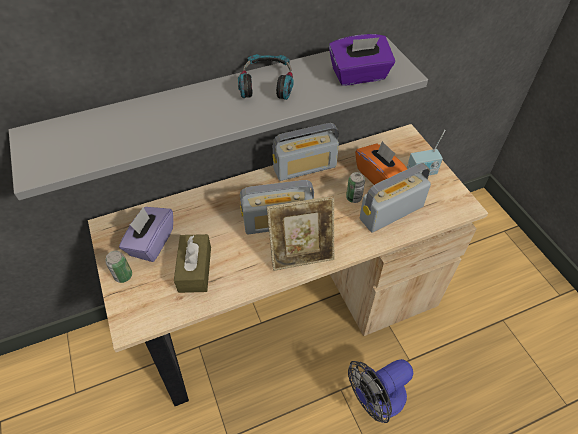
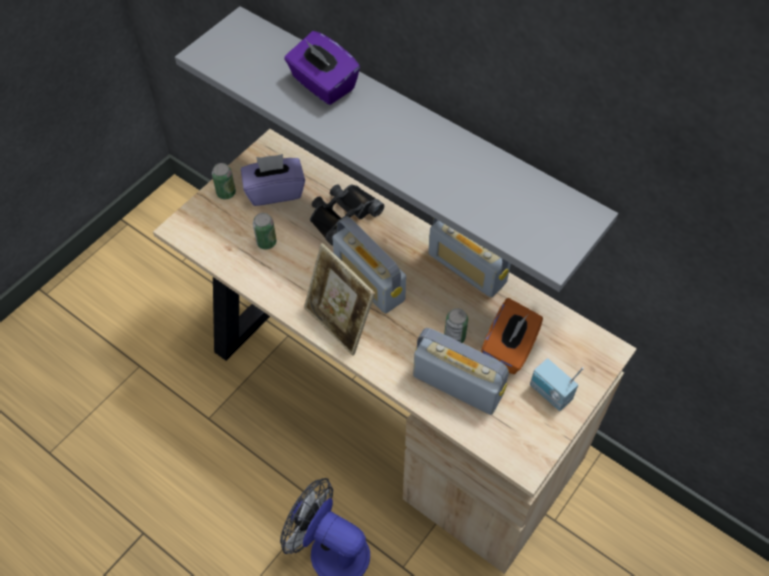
camera: 60 degrees right, 5 degrees up
(195, 269) = (266, 242): brown tissue box -> can
(209, 212) = (342, 215): none -> black binoculars
(267, 84) = (434, 145): headphones -> none
(359, 75) = (513, 217): purple tissue box -> purple tissue box (323, 84)

